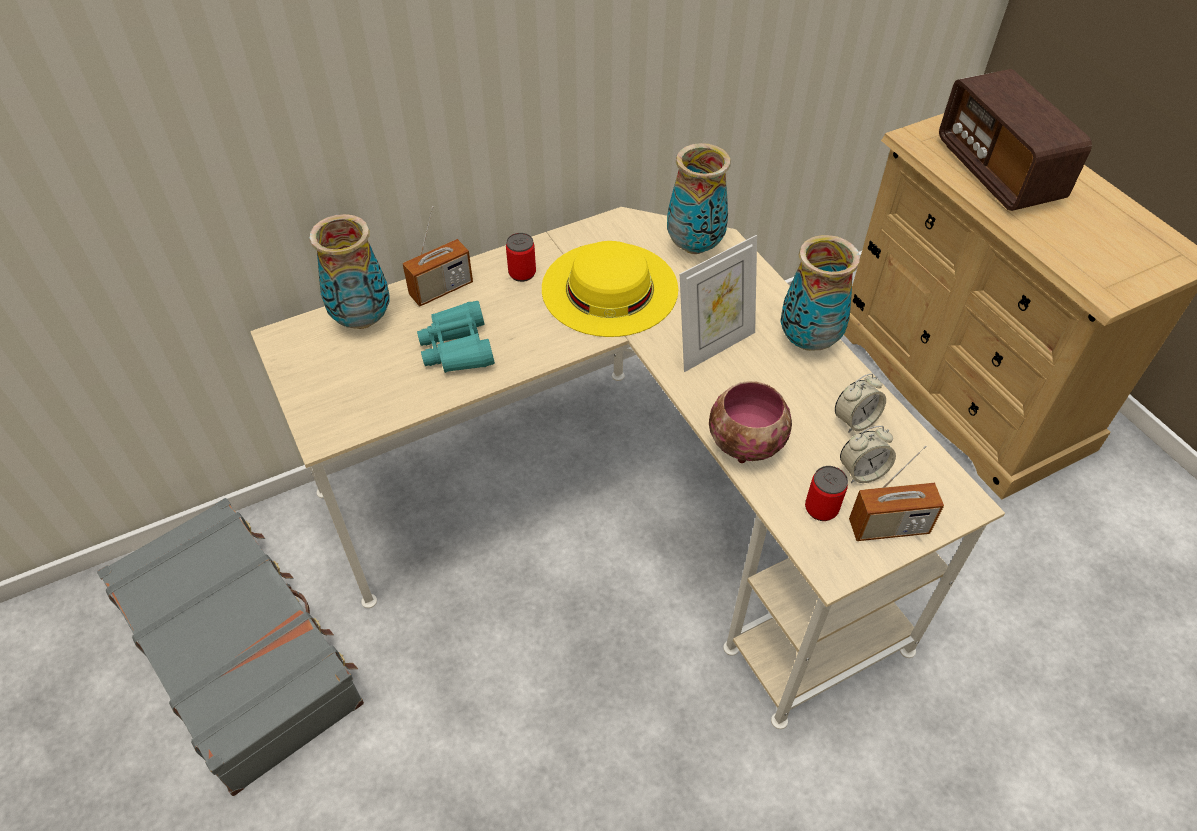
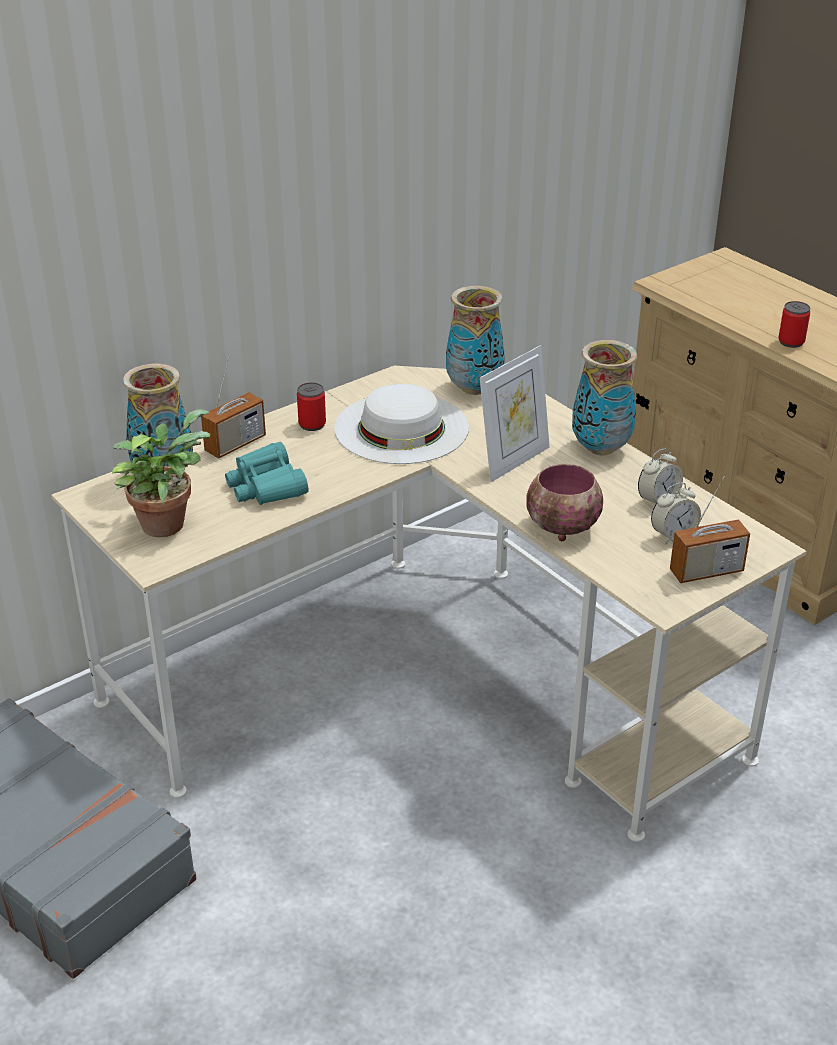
camera: 10 degrees left, 15 degrees down
(348, 381) = (166, 522): none -> potted plant
(609, 288) = (401, 428): yellow hat -> white hat
(821, 508) = (643, 565): can -> can (791, 342)
(998, 172) = (744, 301): radio -> none

